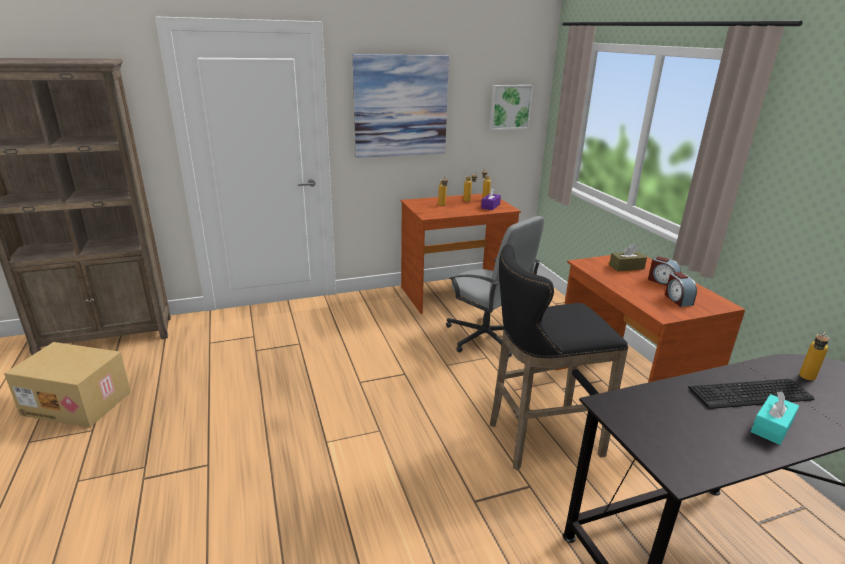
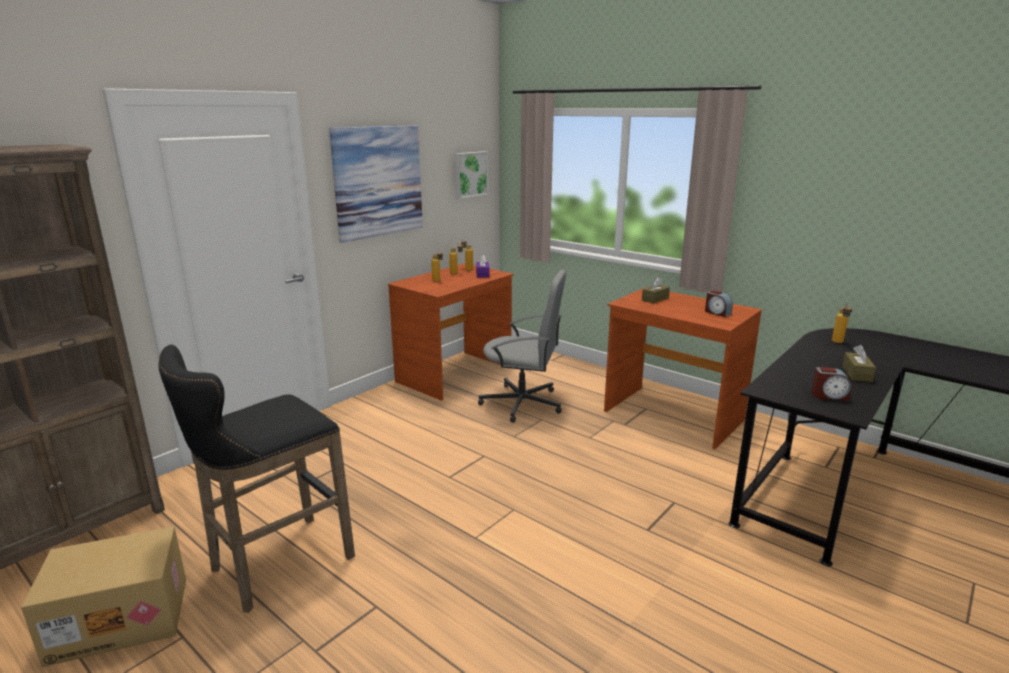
camera: 30 degrees left, 5 degrees down
(539, 439) = (646, 467): black stool -> black stool (276, 566)
(662, 281) = (691, 303): alarm clock -> alarm clock (829, 396)
(752, 395) = (826, 359): keyboard -> none
(771, 427) = (857, 374): turquoise tissue box -> brown tissue box

